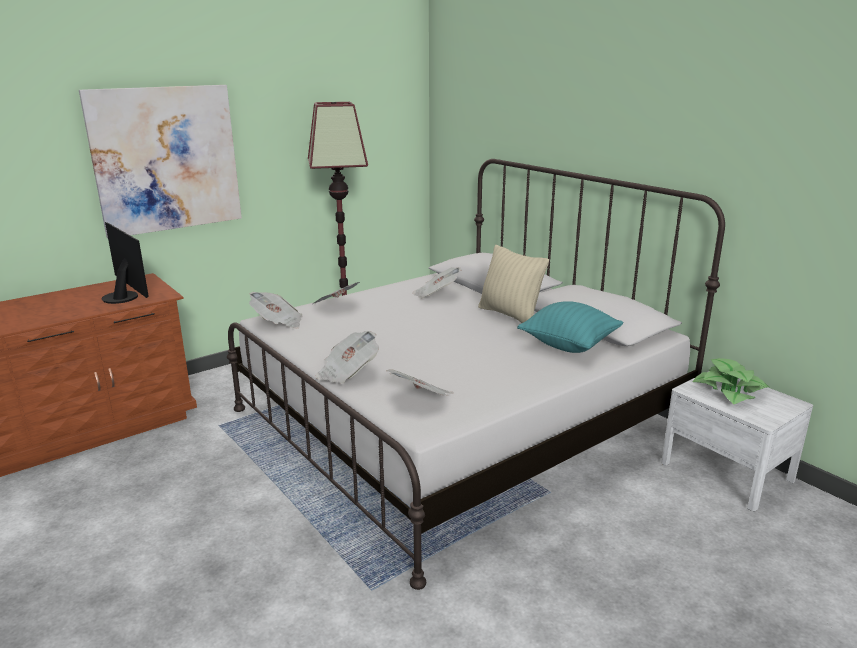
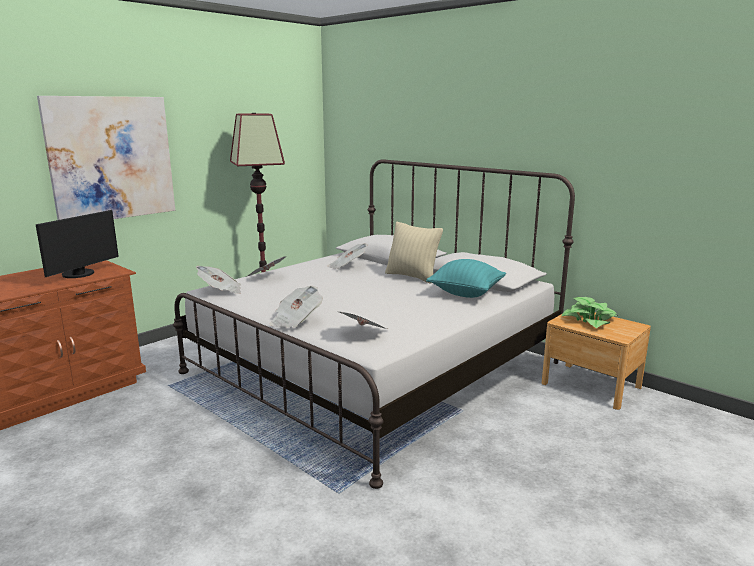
camera: 10 degrees left, 5 degrees down
(124, 297) = (81, 274): monitor -> monitor turned 75 degrees clockwise
(726, 471) = (591, 385): white nightstand -> brown nightstand

